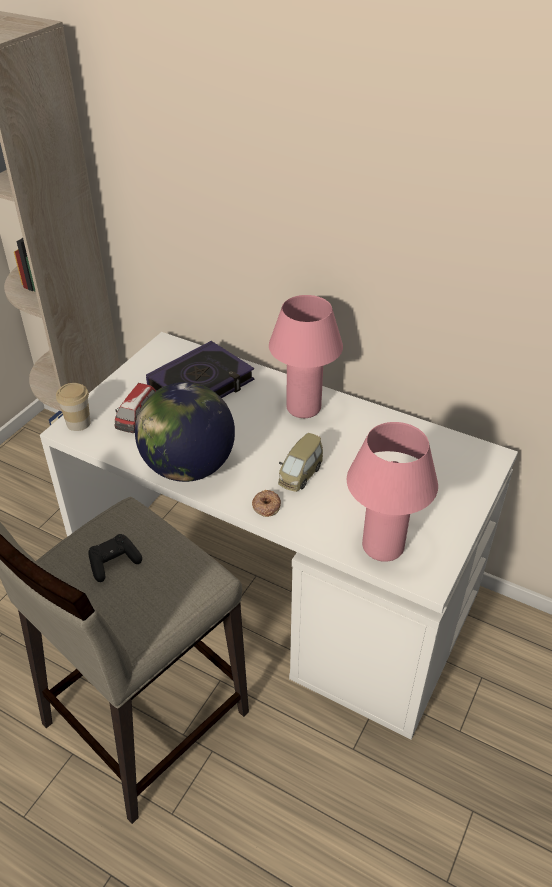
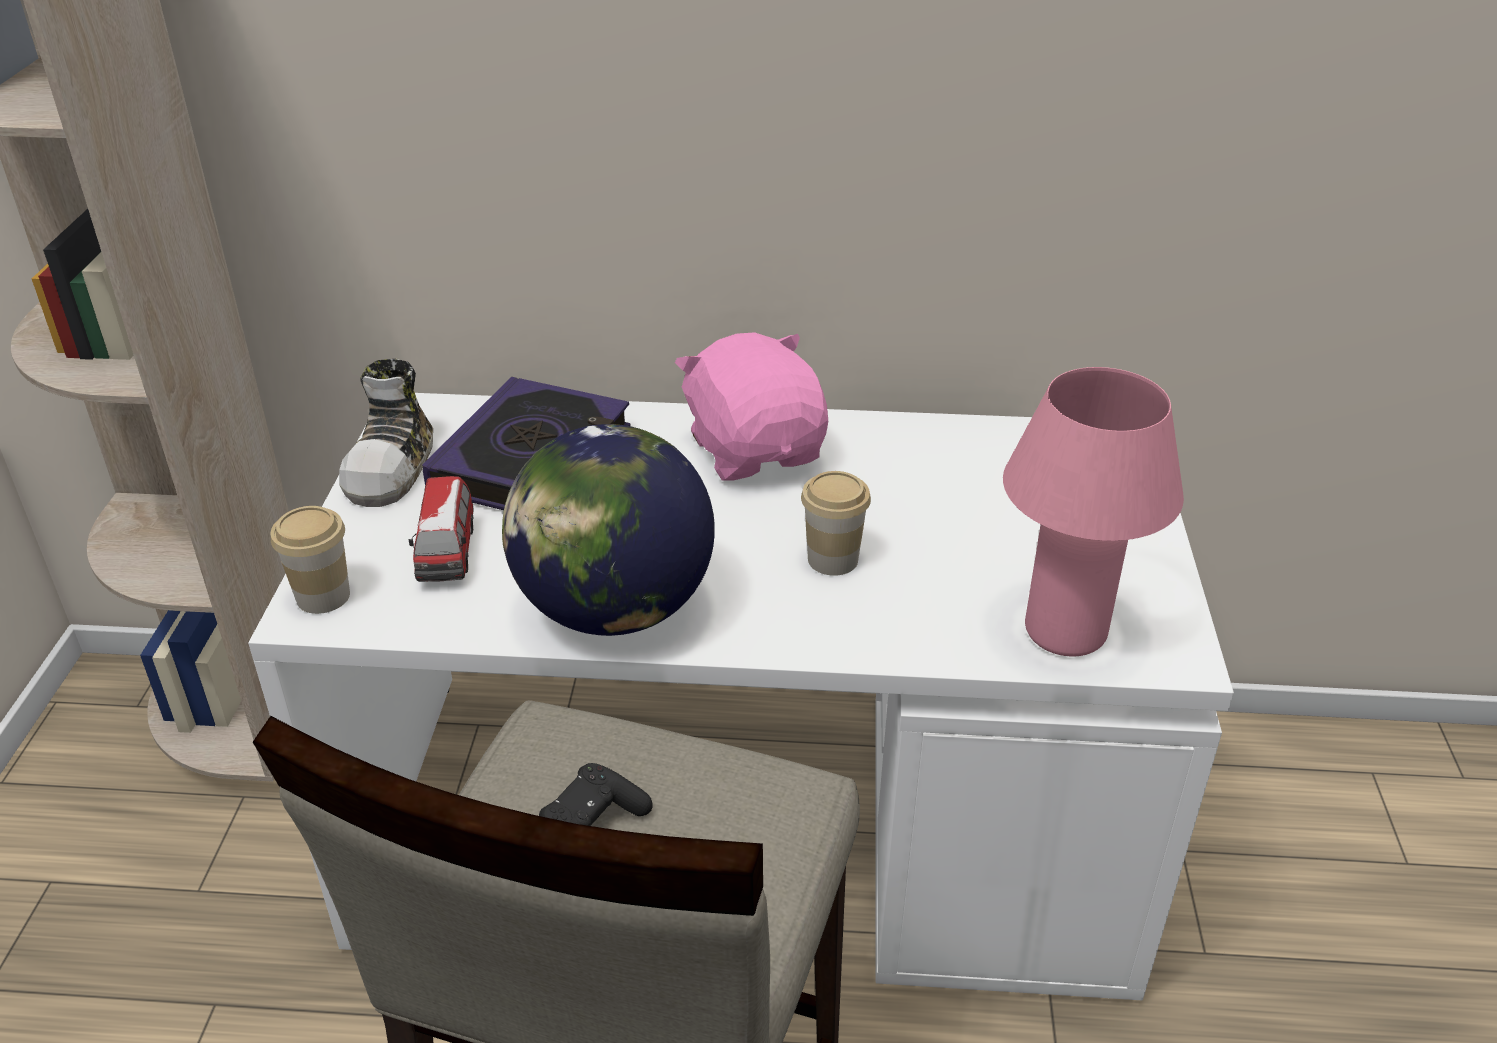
camera: 25 degrees left, 5 degrees down
(142, 370) = (394, 466): none -> shoe
(266, 506) = (812, 630): donut -> none
(300, 474) = (832, 559): toy car -> cup
(303, 408) = (756, 450): pink table lamp -> pink plush toy

